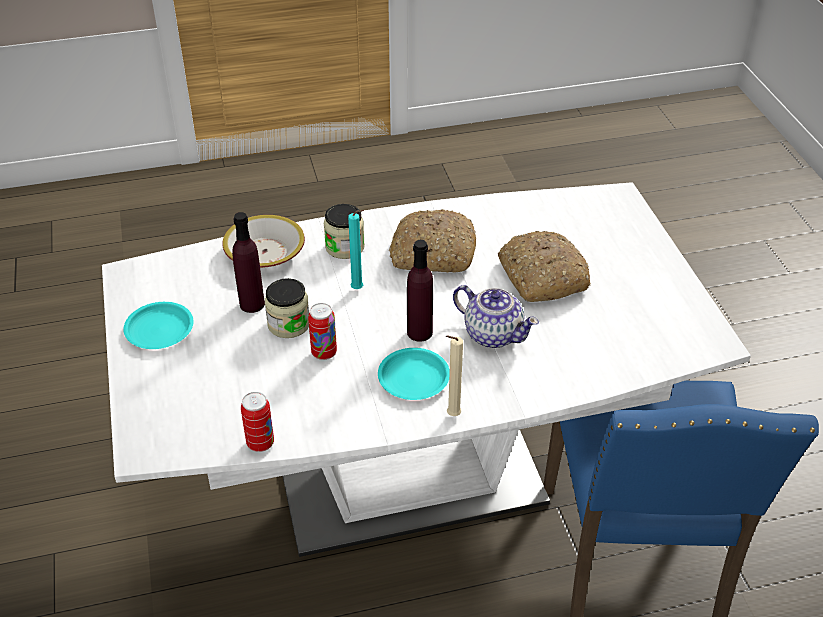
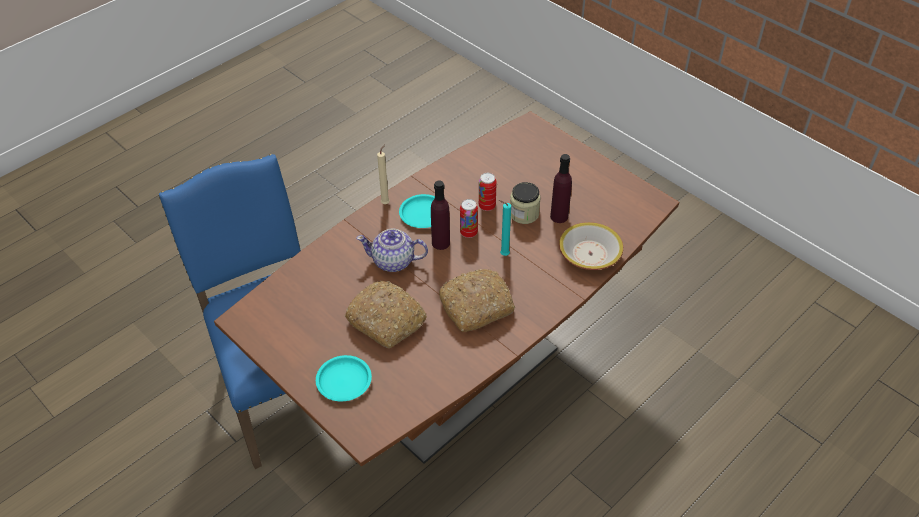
camera: 150 degrees right, 5 degrees up
(160, 330) = (593, 179): turquoise plate -> turquoise plate (343, 381)
(260, 443) = (476, 149): can -> can (468, 233)
(345, 247) = (542, 282): jar -> none
(411, 481) = (460, 377): white dining table -> brown dining table

